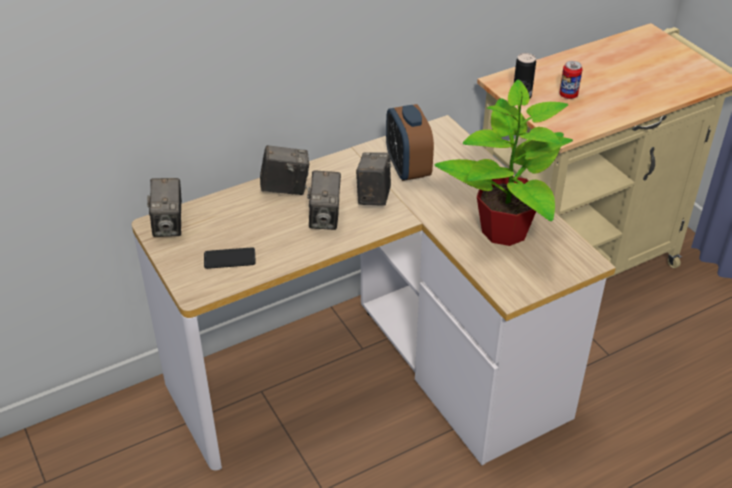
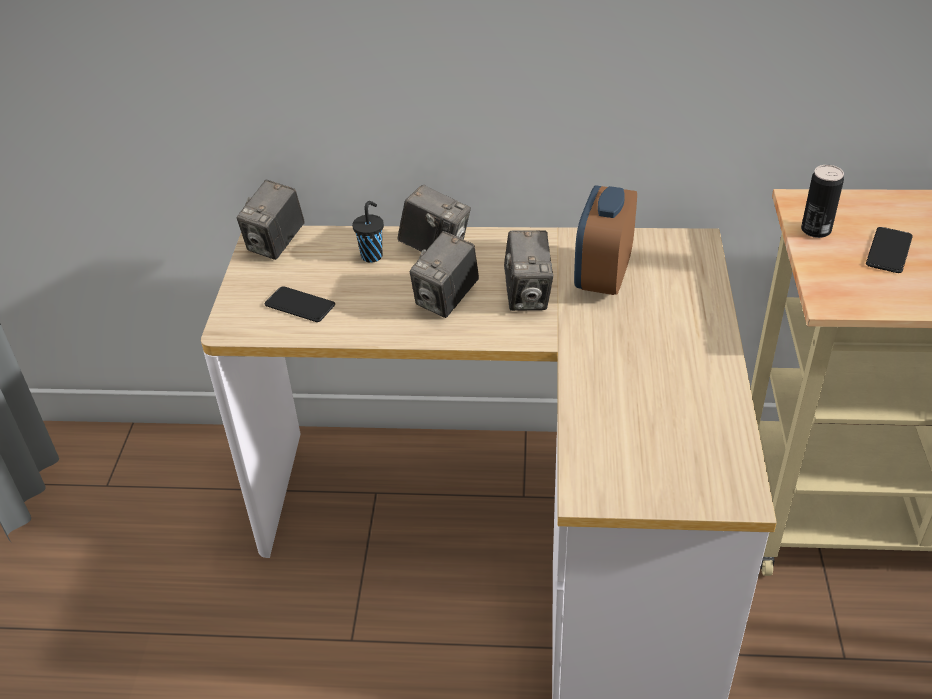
camera: 35 degrees right, 0 degrees up
(247, 208) = (372, 255): none -> black cup
(373, 196) = (528, 296): camera -> camera turned 135 degrees clockwise
(503, 231) = (655, 404): potted plant -> none
(568, 95) = (888, 251): can -> phone

